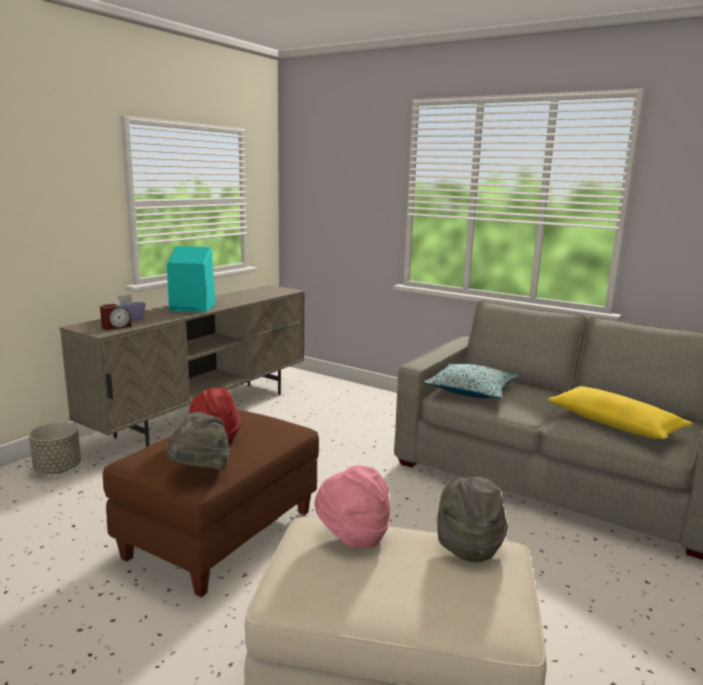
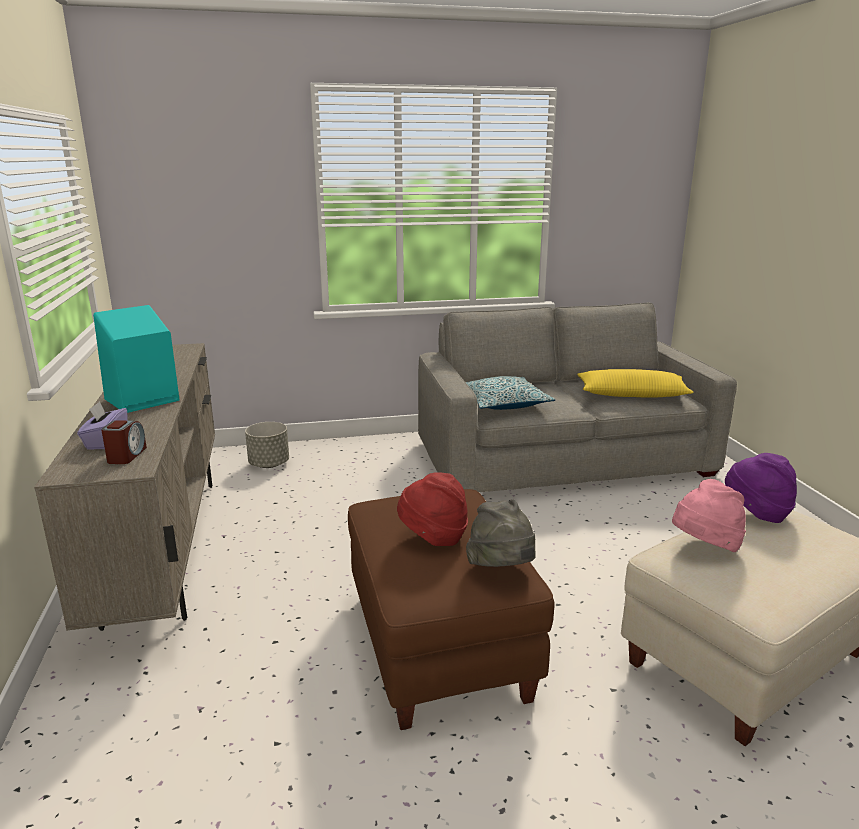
camera: 45 degrees left, 5 degrees up
(58, 469) = (104, 707): grey planter -> grey planter (269, 464)
(467, 545) = (756, 513): grey hat -> purple hat

